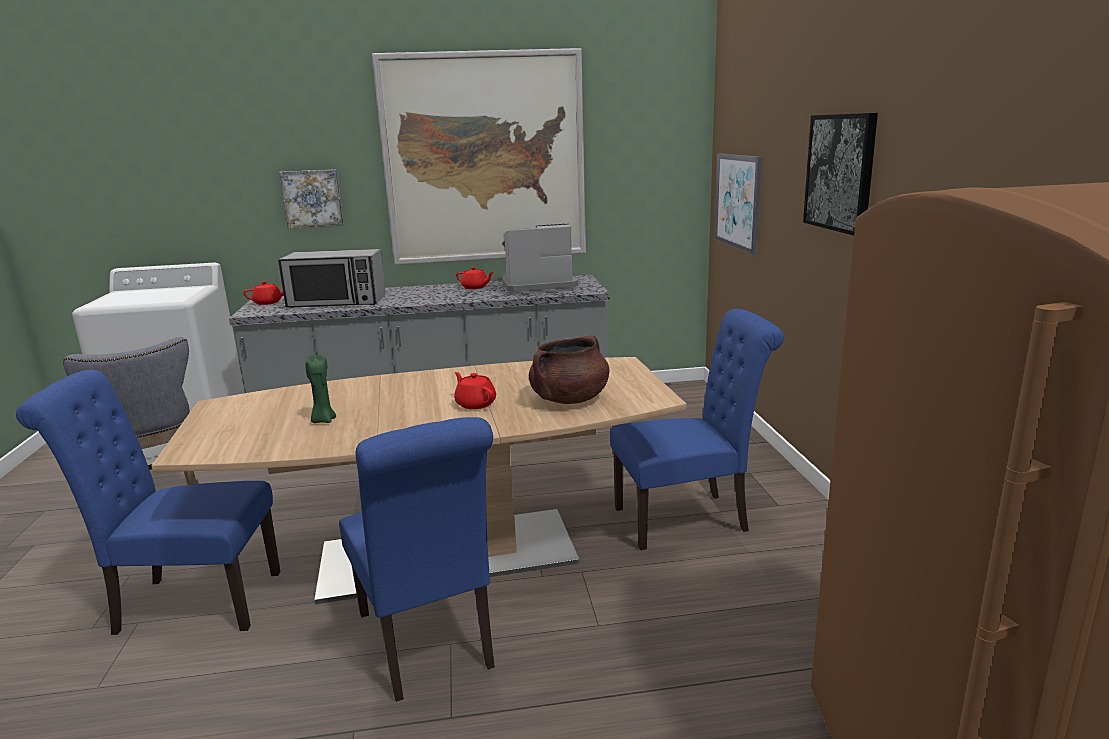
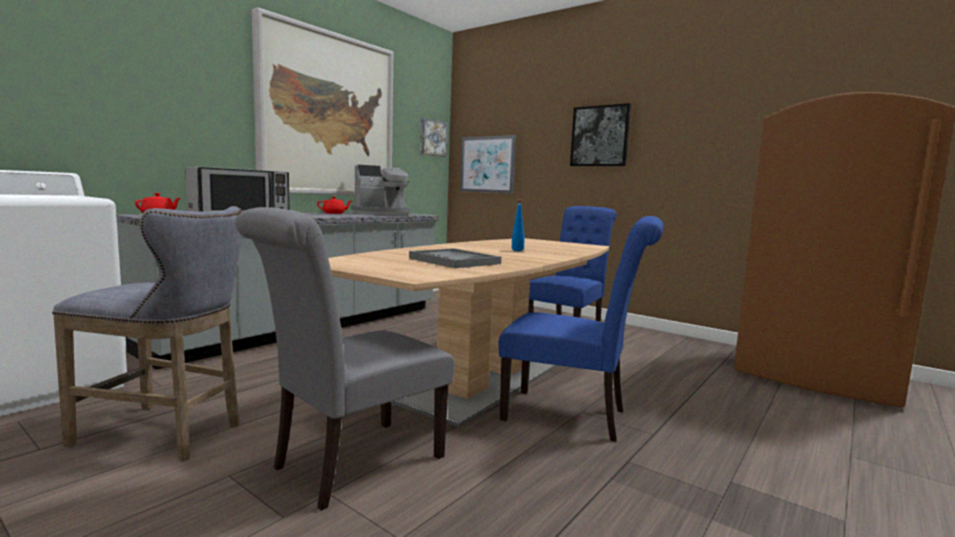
camera: 45 degrees left, 10 degrees down
(189, 603) = (350, 465): blue chair -> grey chair
(312, 198) = (185, 122): picture -> picture (432, 138)
(323, 420) = (453, 261): green candle -> grey tray
(475, 404) = (517, 251): red teapot -> blue bottle
(537, 287) = (381, 214): coffee machine -> coffee machine turned 150 degrees counterclockwise
(569, 399) = (557, 247): brown cooking pot -> none

